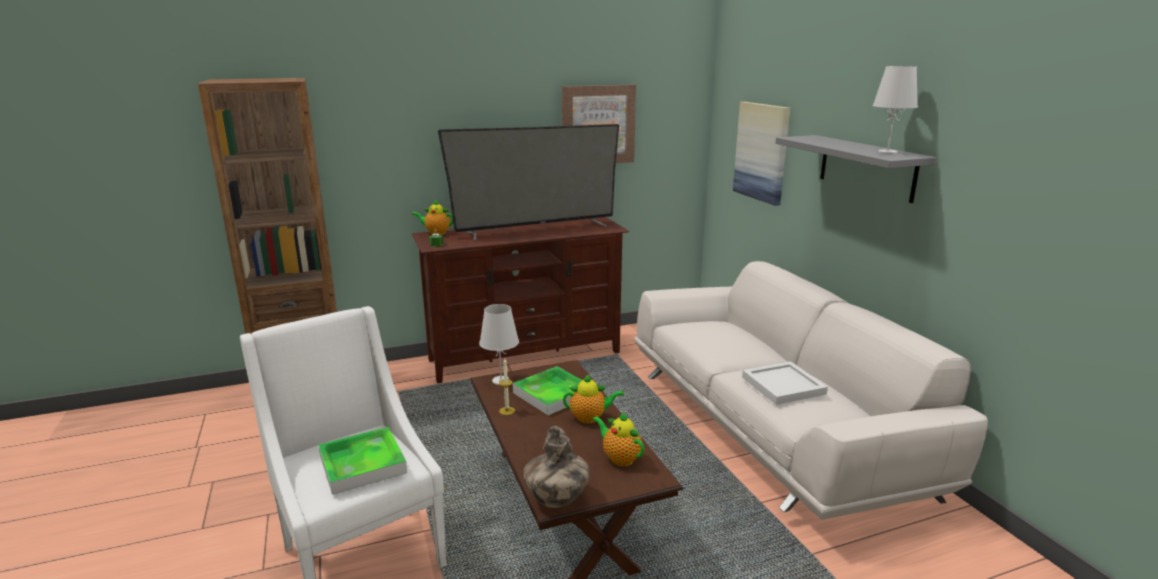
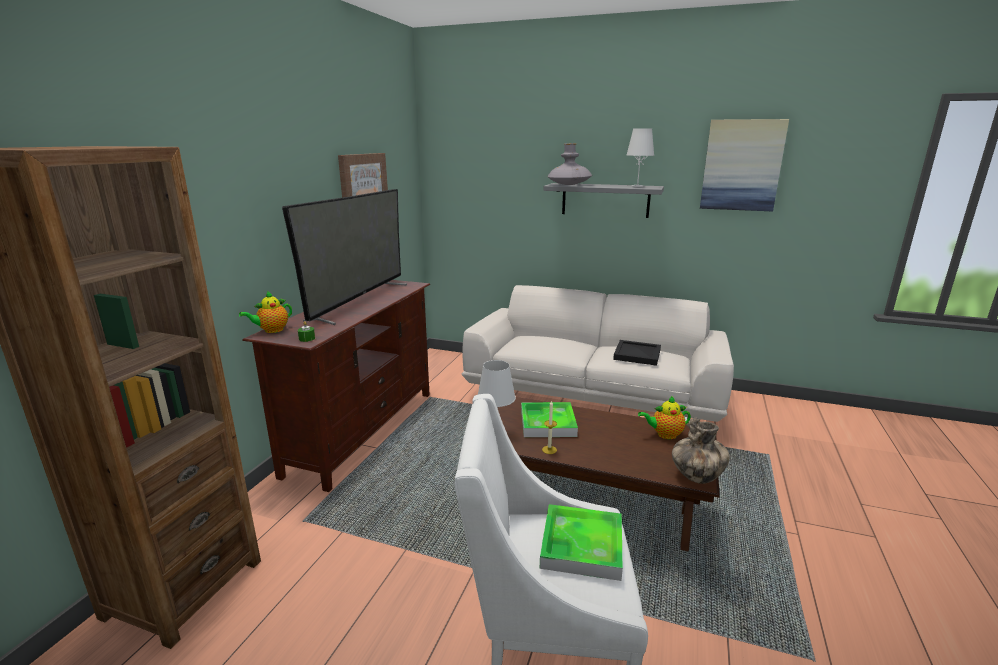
camera: 50 degrees left, 0 degrees up
(590, 418) = (600, 423): teapot -> none
(762, 152) = (493, 202): picture -> picture (741, 165)
(784, 386) = (638, 354): white tray -> black tray
(813, 139) = (569, 184): none -> grey vase

